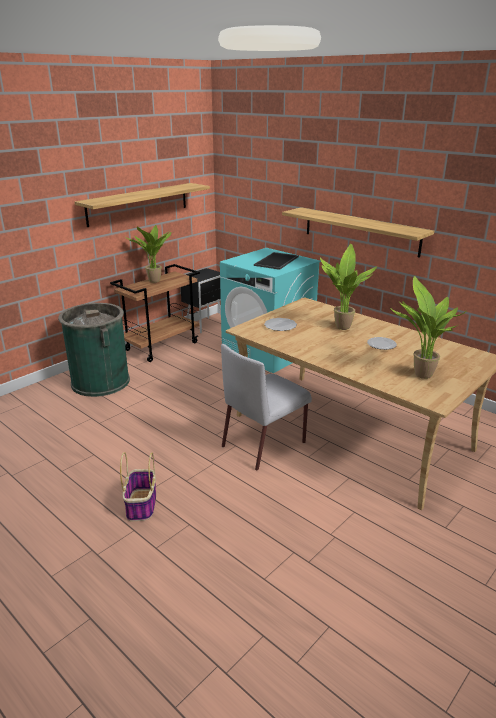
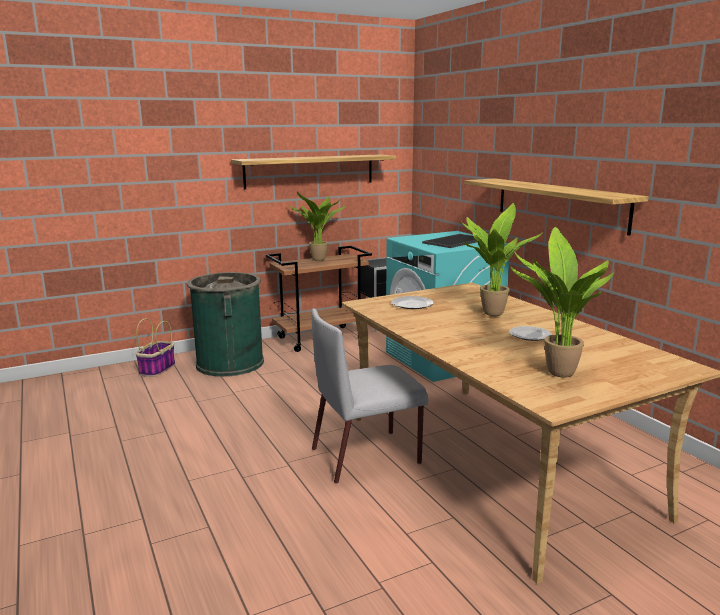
camera: 20 degrees right, 10 degrees down
(141, 505) = (172, 493): basket -> basket (157, 369)

